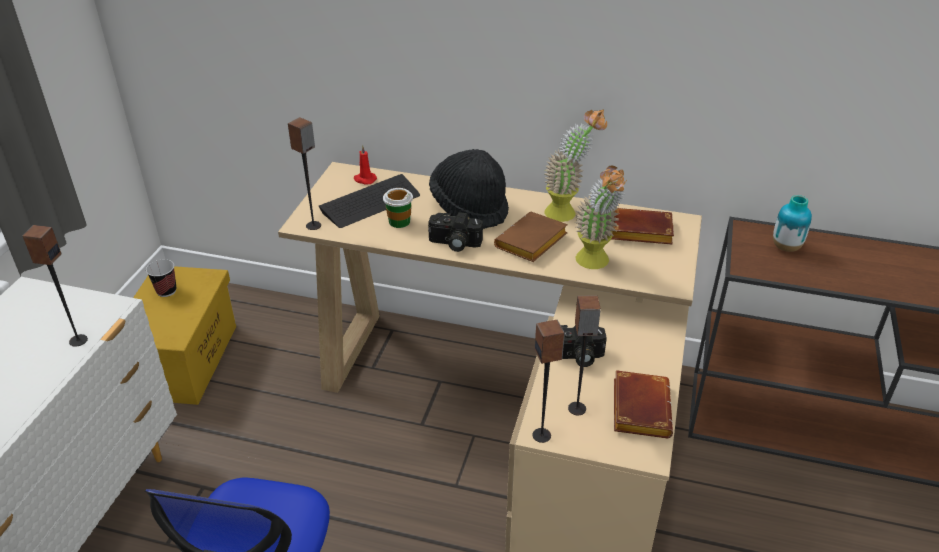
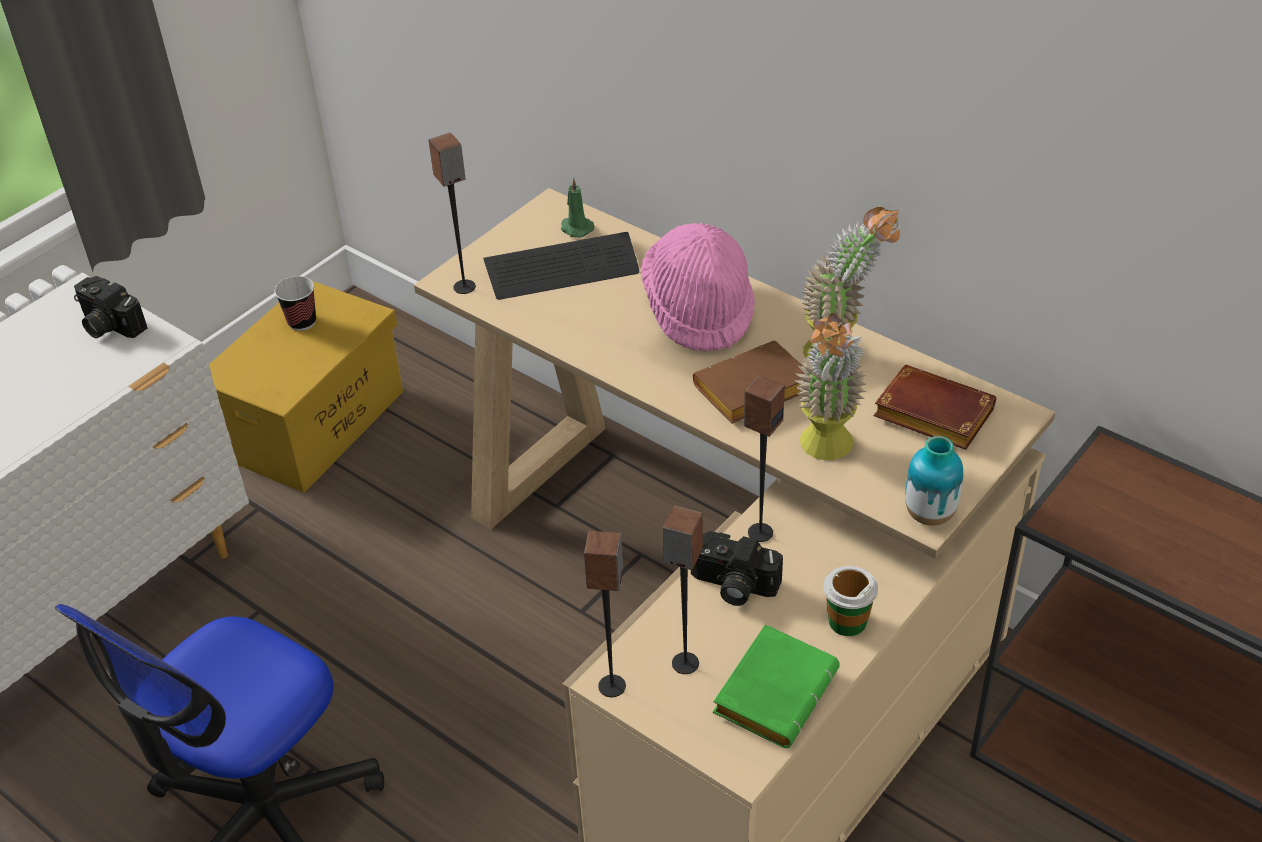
camera: 25 degrees right, 5 degrees up
(78, 340) = (103, 381): speaker -> speaker (759, 532)
(364, 179) = (576, 228): red candle -> green candle
(399, 221) = (584, 309): cup -> cup (847, 621)
(454, 243) = (639, 364): camera -> camera (107, 325)
(470, 207) = (699, 310): black hat -> pink hat
(638, 408) = (773, 690): brown book -> green book
(786, 247) = (1155, 503): vase -> vase (929, 515)

